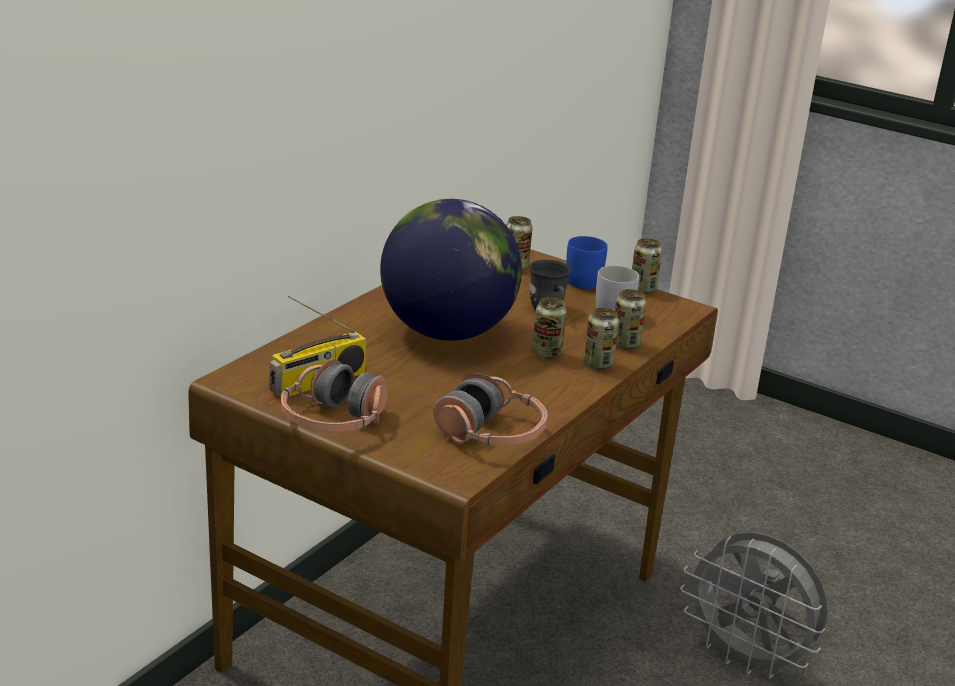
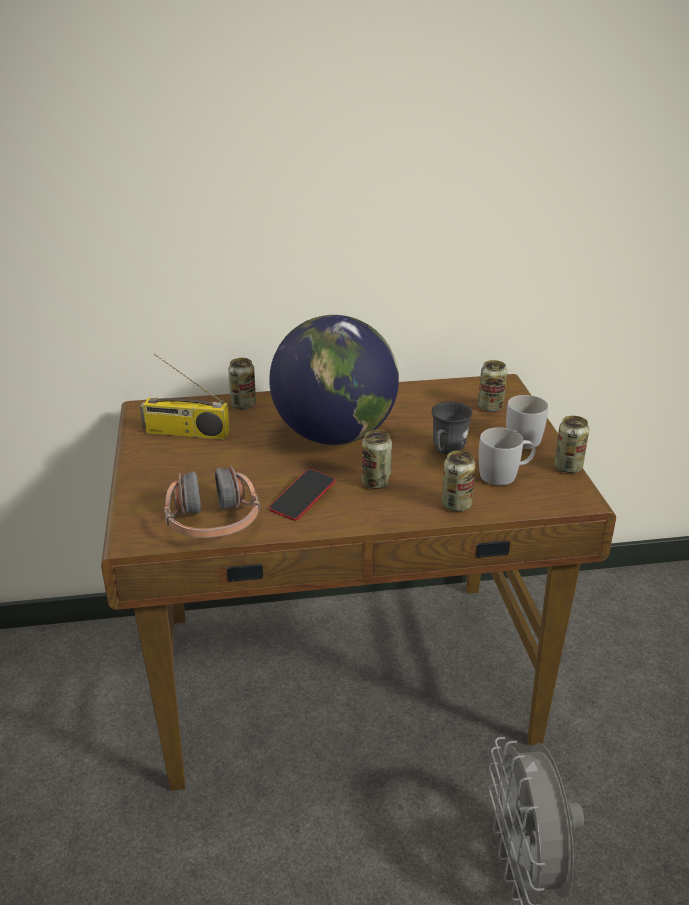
camera: 50 degrees right, 5 degrees up
(334, 421) = (142, 462): headphones -> none
(520, 388) = (302, 499): none -> phone
(580, 279) = (525, 437): blue mug -> white mug
(598, 364) = (399, 509): can -> can (243, 404)

